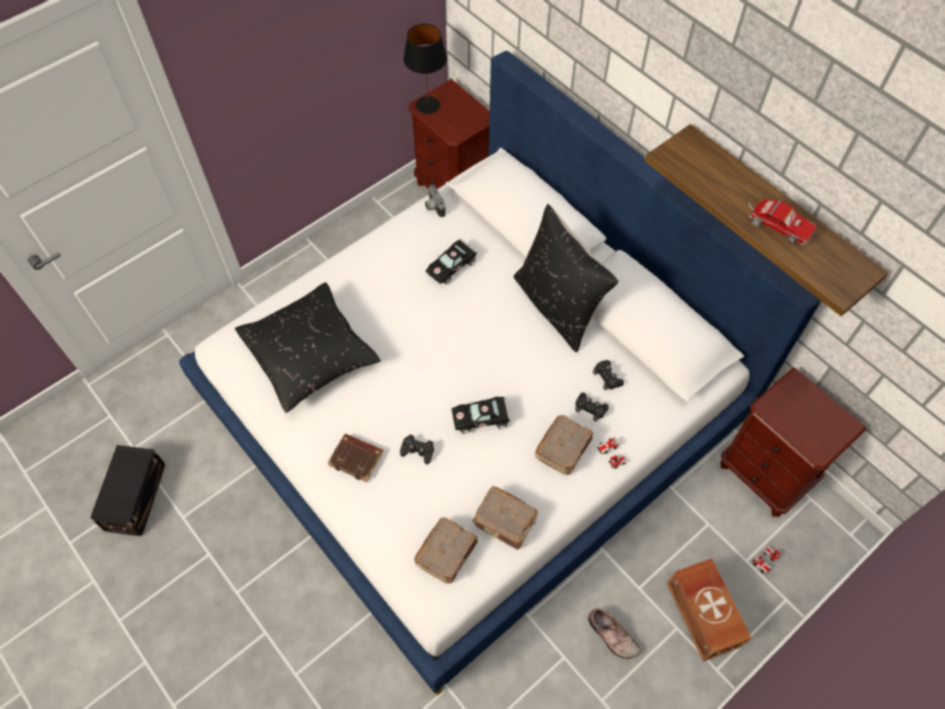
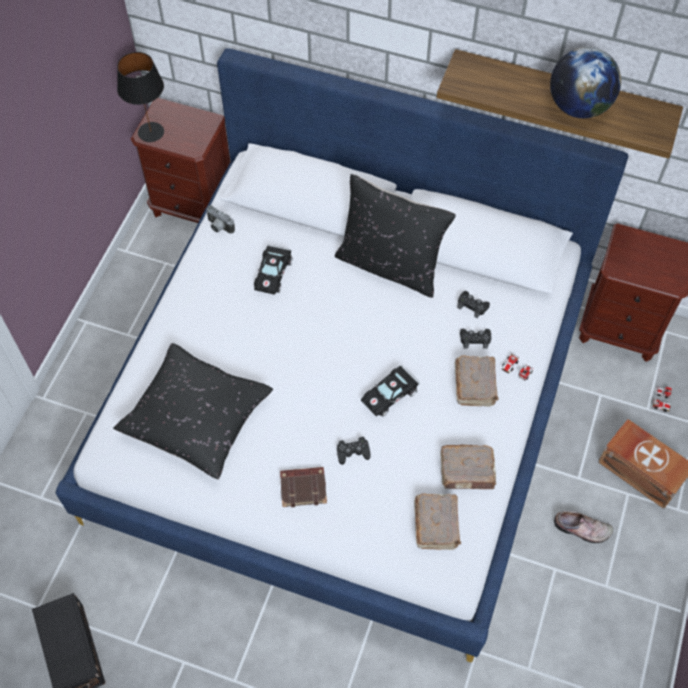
camera: 30 degrees left, 0 degrees up
(776, 226) = (578, 107): toy truck -> globe

